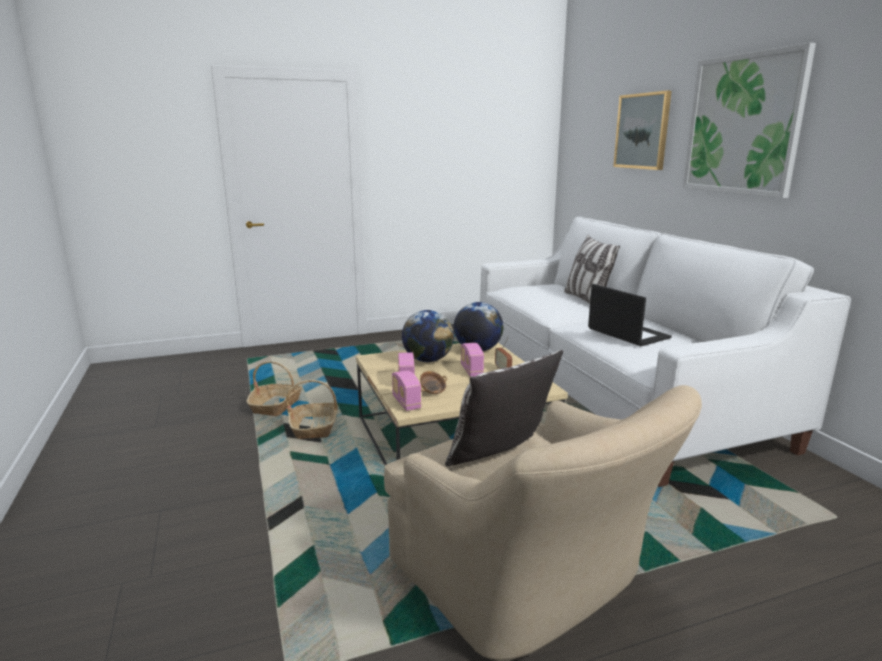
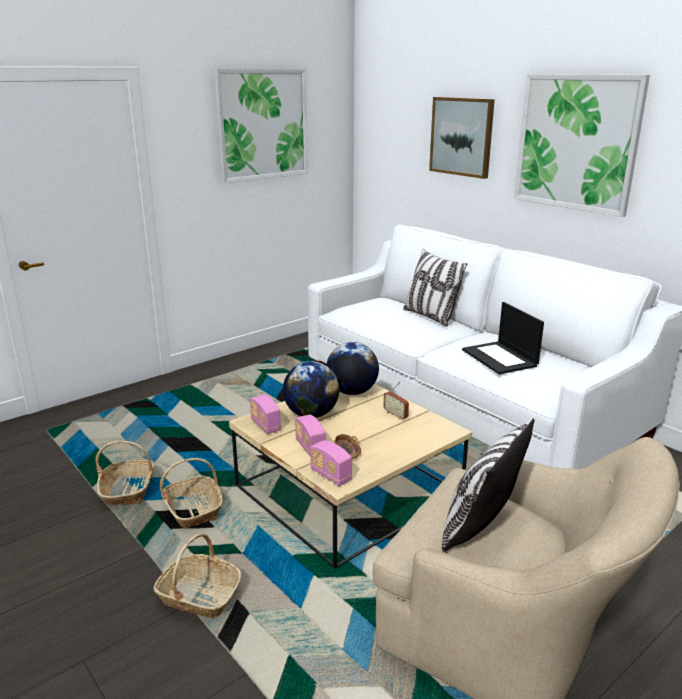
camera: 20 degrees left, 5 degrees up
(274, 487) = (199, 596): none -> basket
(466, 125) = (262, 124): none -> picture
(471, 371) = (365, 421): radio -> radio (265, 425)
(627, 333) = (500, 358): laptop -> laptop turned 150 degrees counterclockwise

